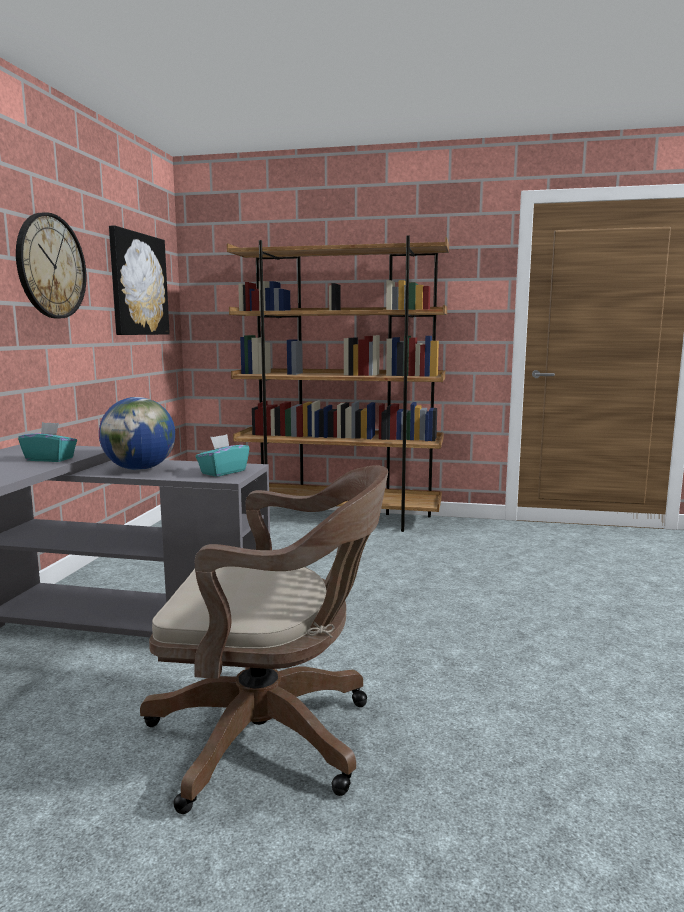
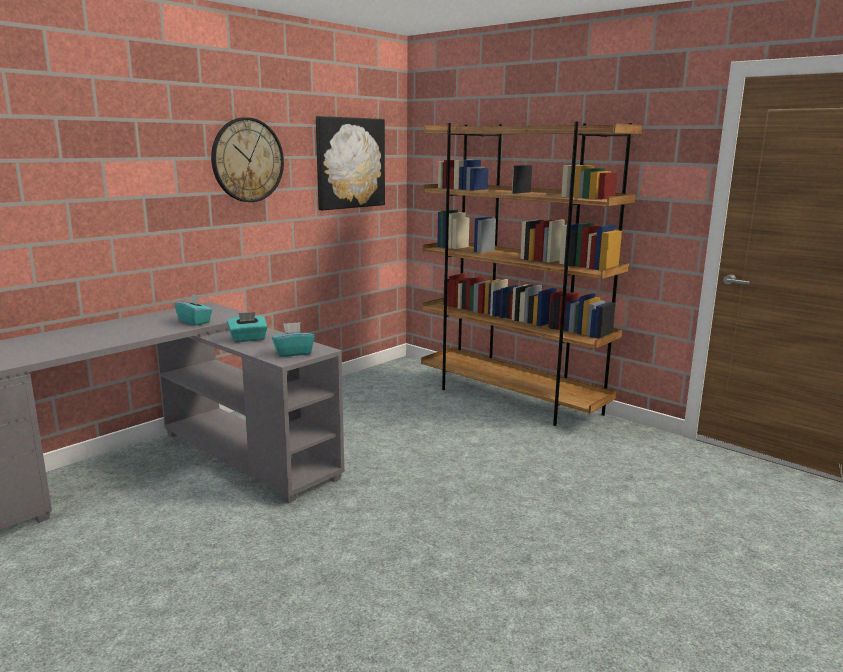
camera: 30 degrees right, 5 degrees up
(140, 469) = (248, 339): globe -> turquoise tissue box
(273, 737) = (238, 571): brown office chair -> none

